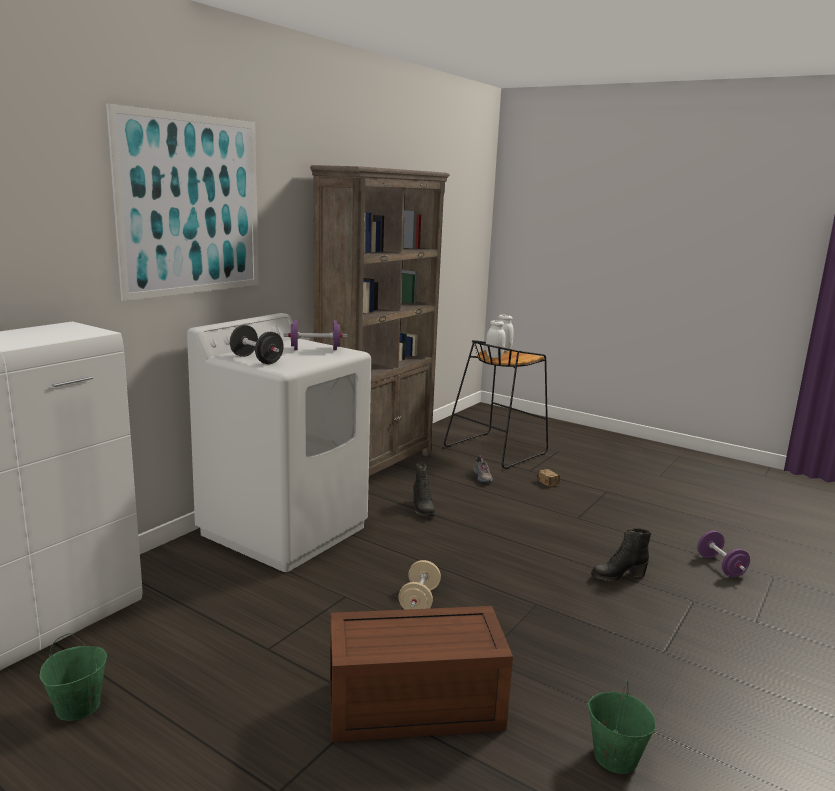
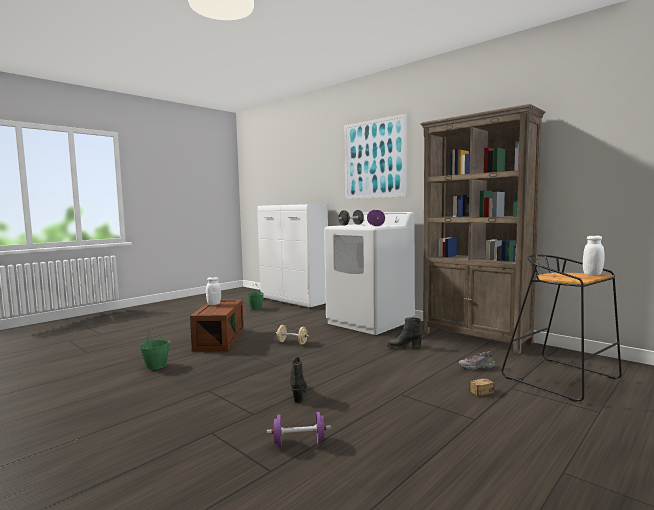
camera: 100 degrees right, 10 degrees down
(494, 357) = (555, 274): white jar -> white jar (214, 304)

